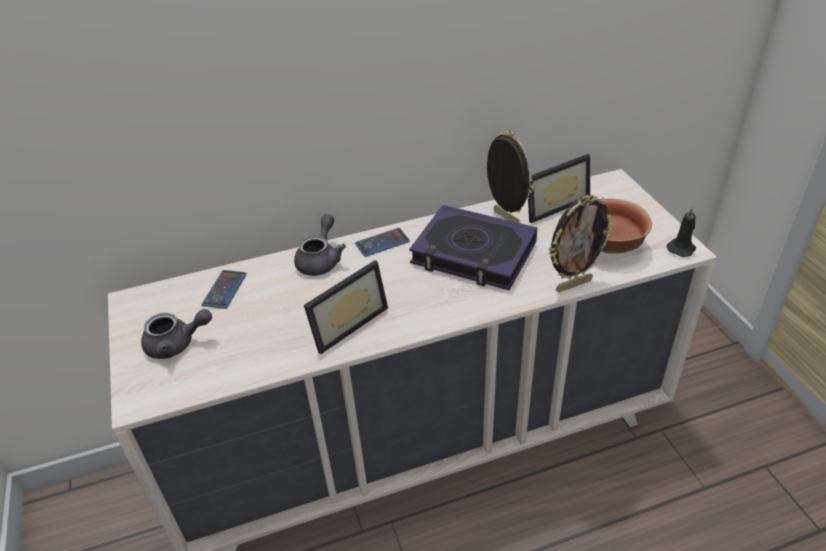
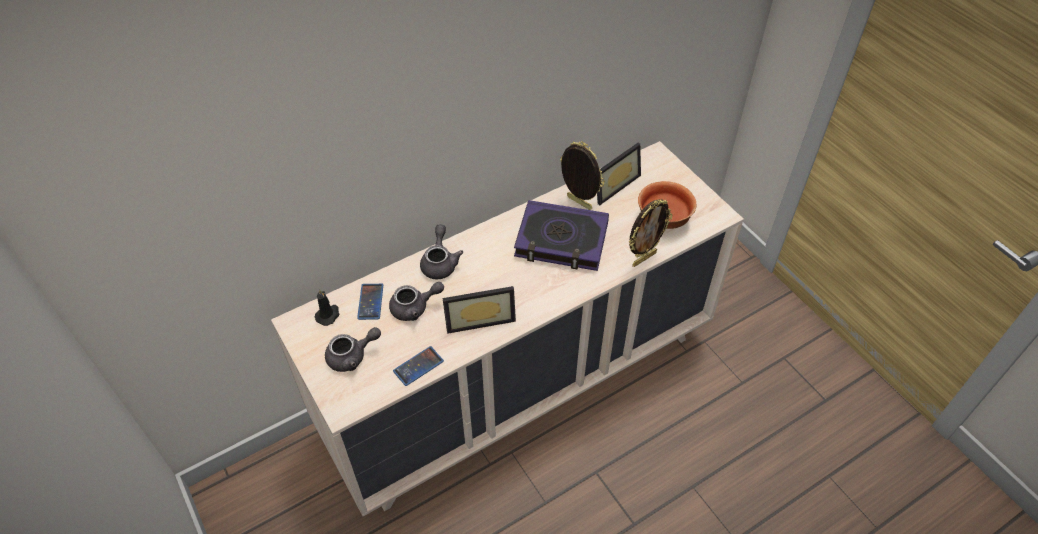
camera: 15 degrees left, 10 degrees up
(272, 302) = (415, 308): none -> grey teapot
(345, 322) = (479, 317): picture frame -> picture frame turned 45 degrees clockwise
(382, 243) = (485, 239): phone -> phone (418, 366)
(681, 248) = (717, 214): black candle -> black candle (328, 315)

